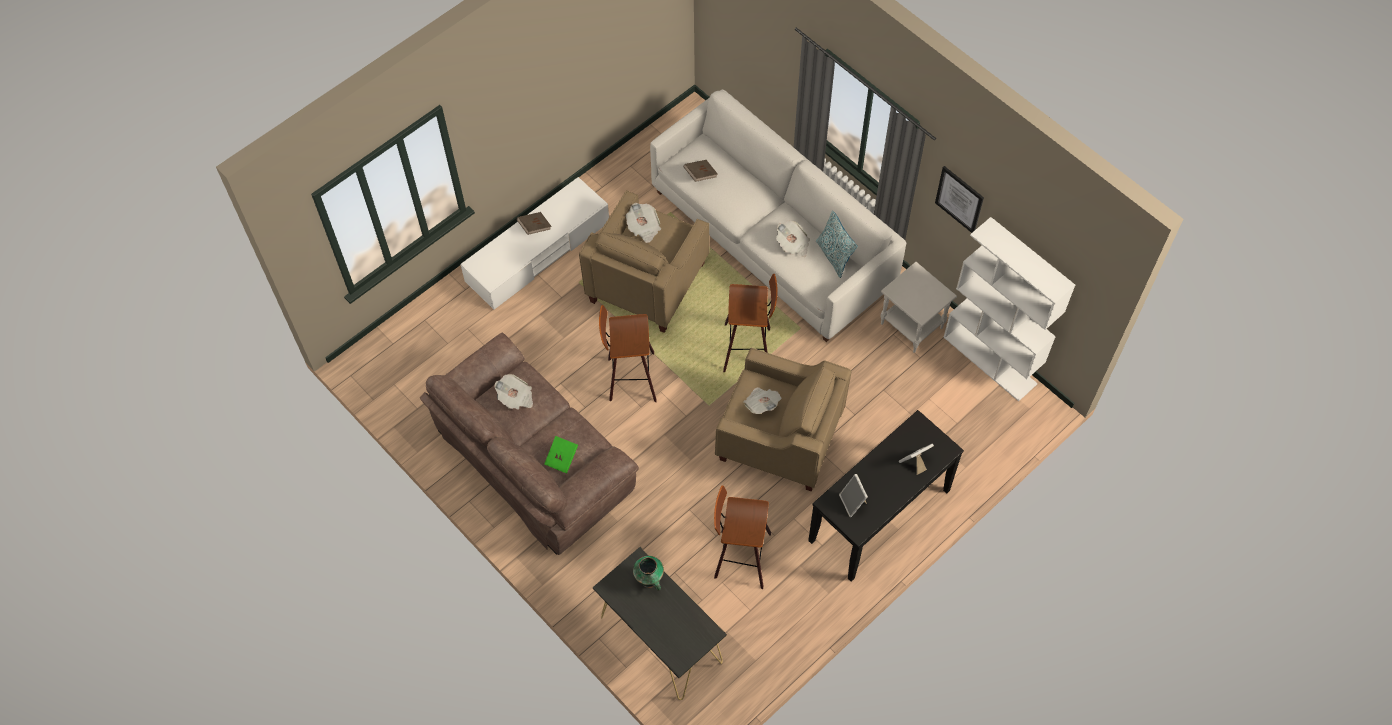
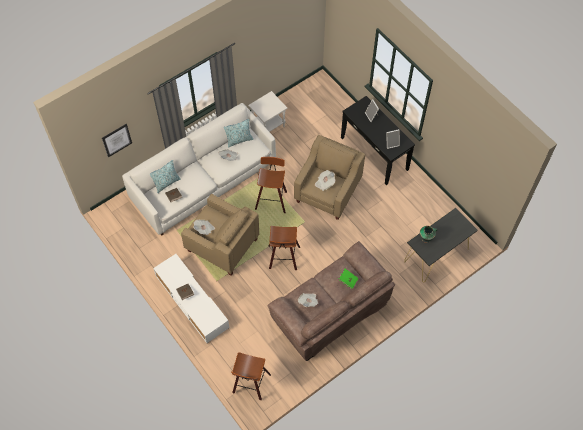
camera: 85 degrees left, 0 degrees up
(727, 161) = (167, 183): none -> pillow
(740, 557) = (393, 216): stool -> stool (250, 384)
(959, 199) = (248, 56): picture -> picture (116, 140)
(990, 360) = (293, 95): white bookcase -> none

